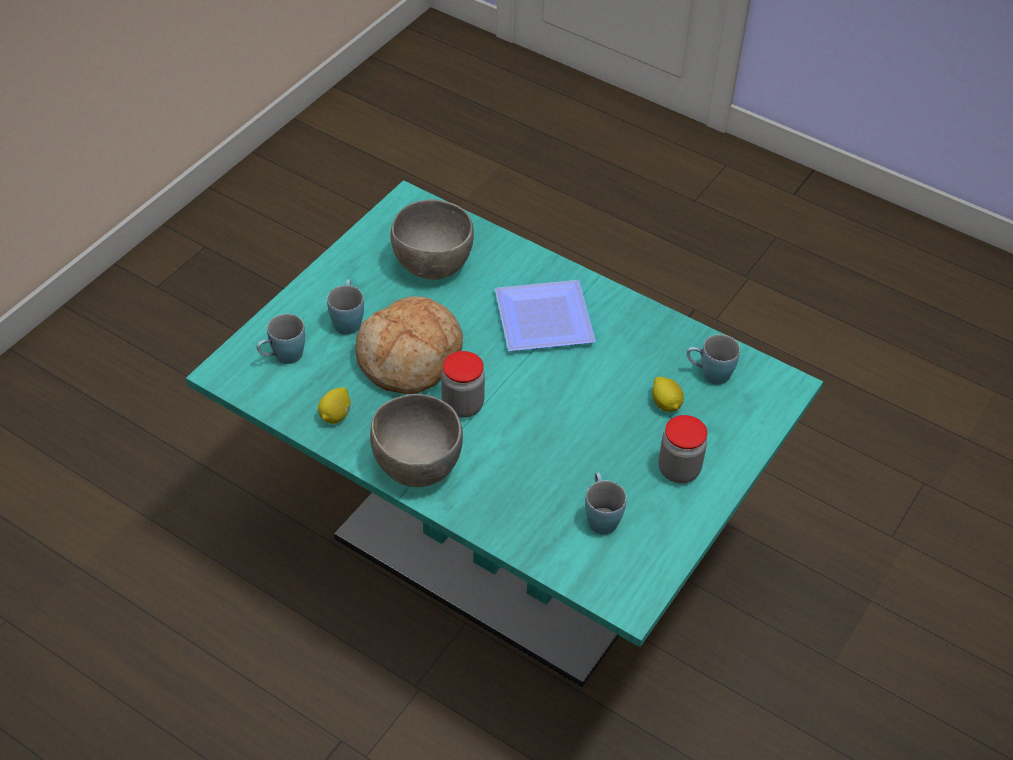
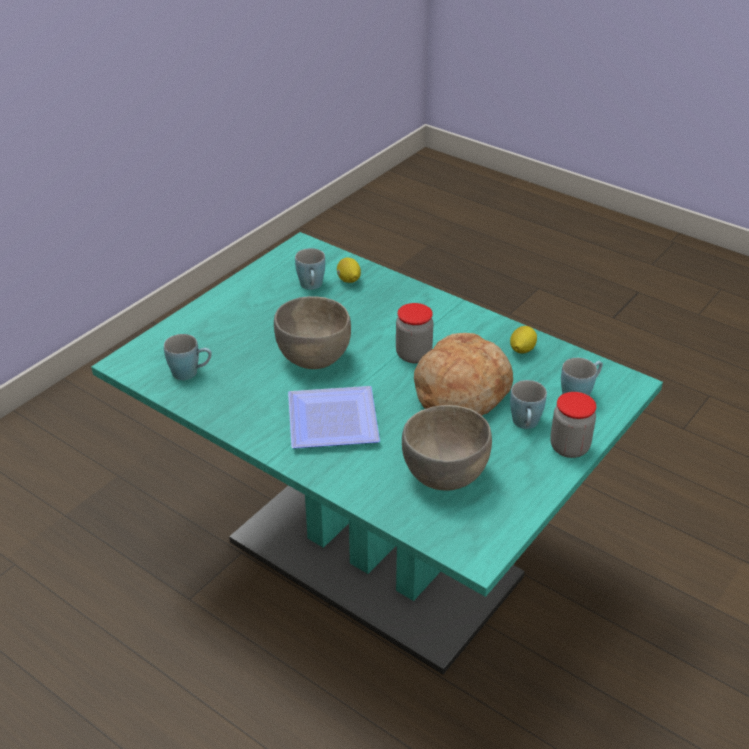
camera: 175 degrees left, 10 degrees down
(417, 466) = (450, 317): grey bowl -> grey bowl (314, 359)
(666, 404) = (238, 352): lemon -> lemon (349, 280)
(678, 470) = (243, 310): jar -> jar (569, 447)

